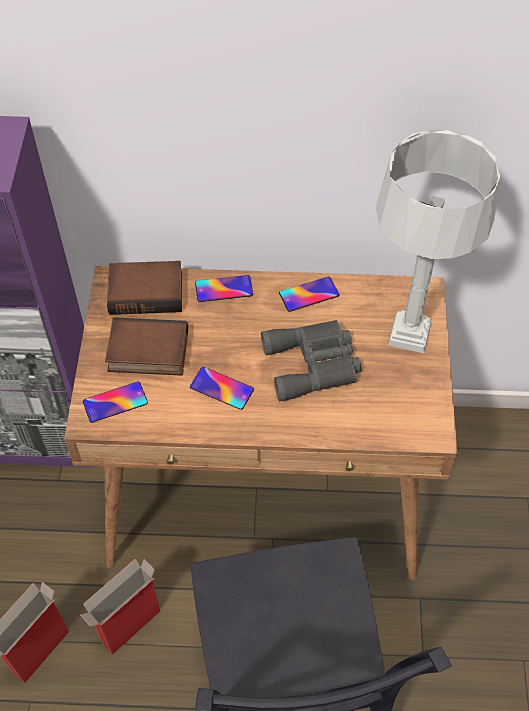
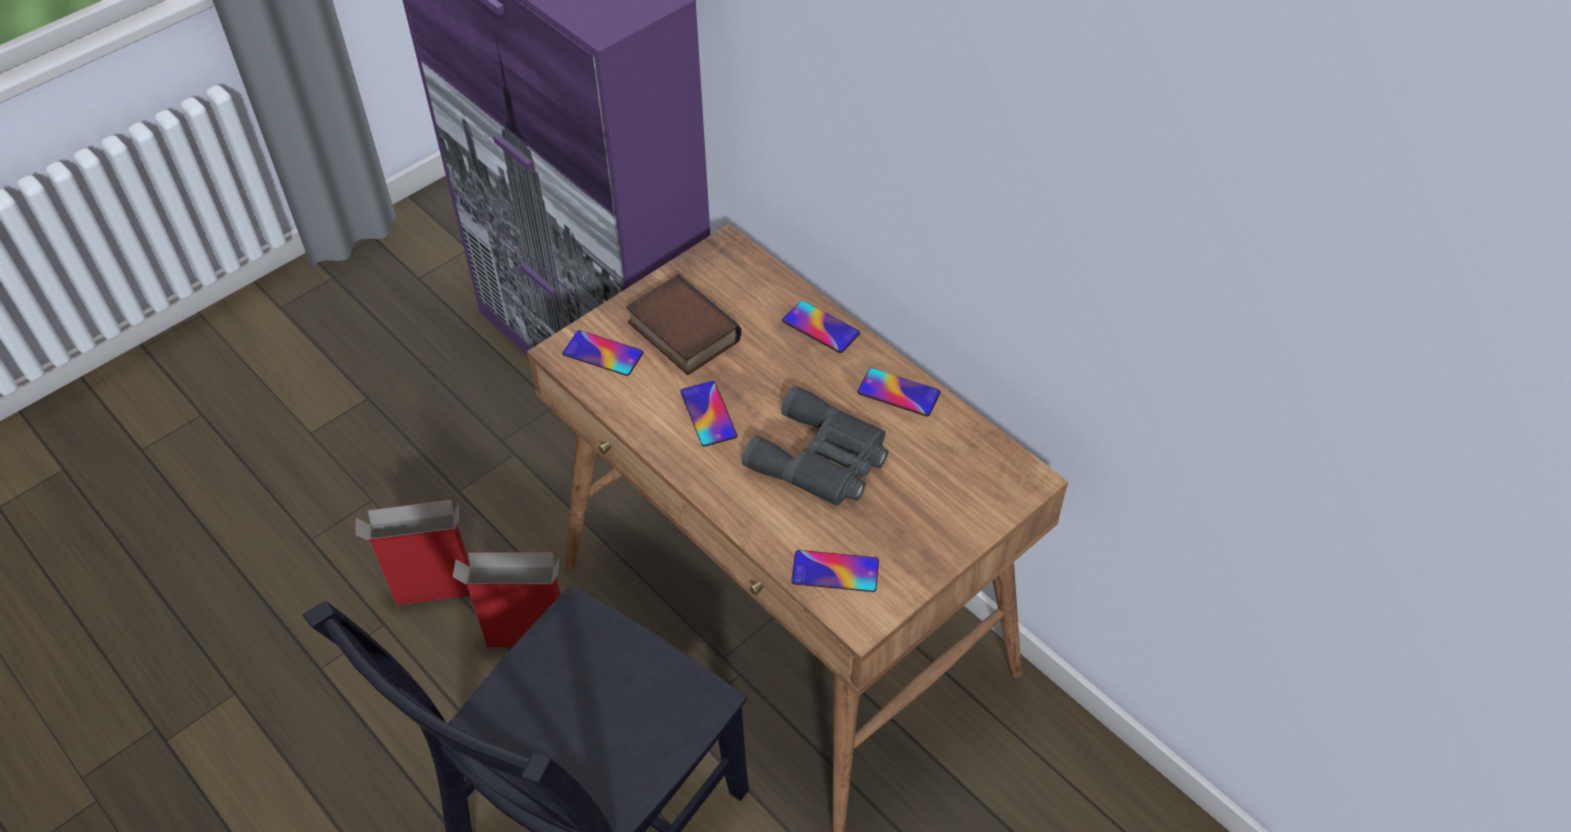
camera: 45 degrees right, 5 degrees down
(147, 291) = (747, 278): book -> none
(392, 419) = (835, 571): none -> phone
(408, 334) = (955, 507): grey table lamp -> none

